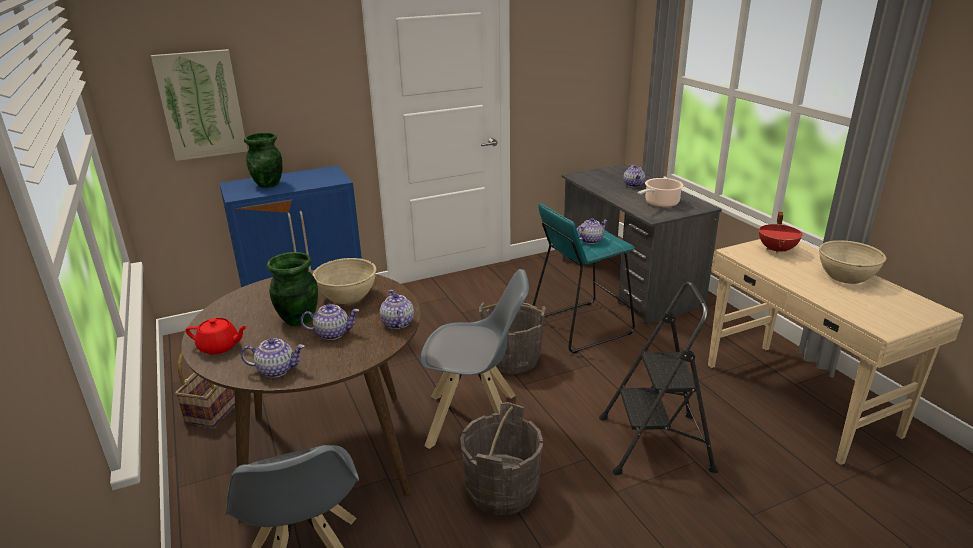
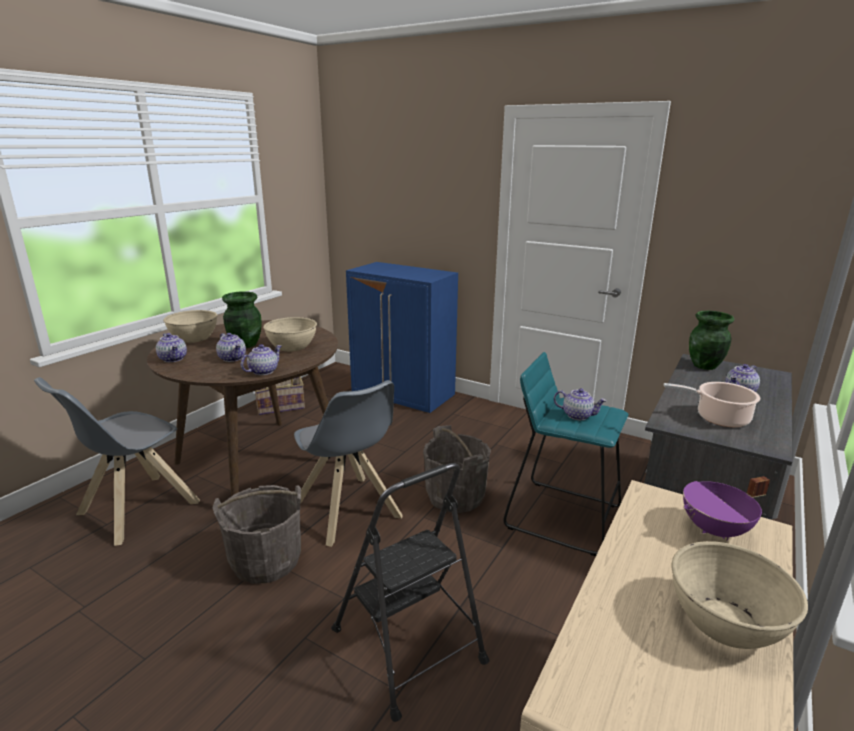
camera: 55 degrees right, 5 degrees down
(201, 105) = (378, 200): picture -> none
(219, 347) = (194, 338): red teapot -> beige bowl
(269, 184) = (391, 269): green vase -> green vase (705, 366)
(777, 250) = (716, 530): red cooking pot -> purple cooking pot

